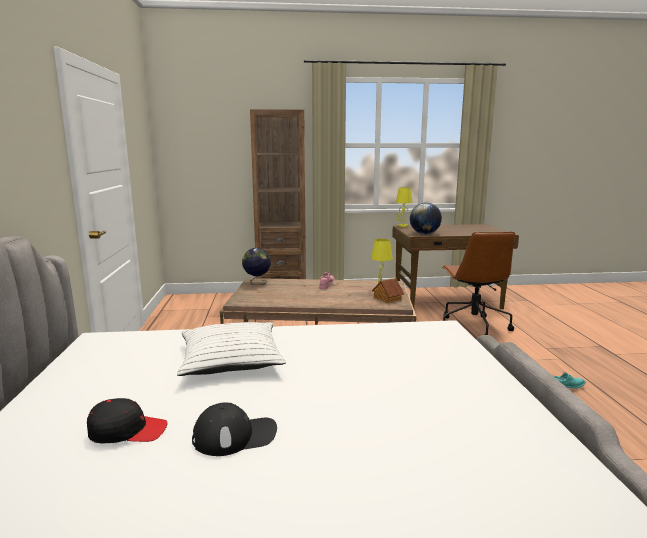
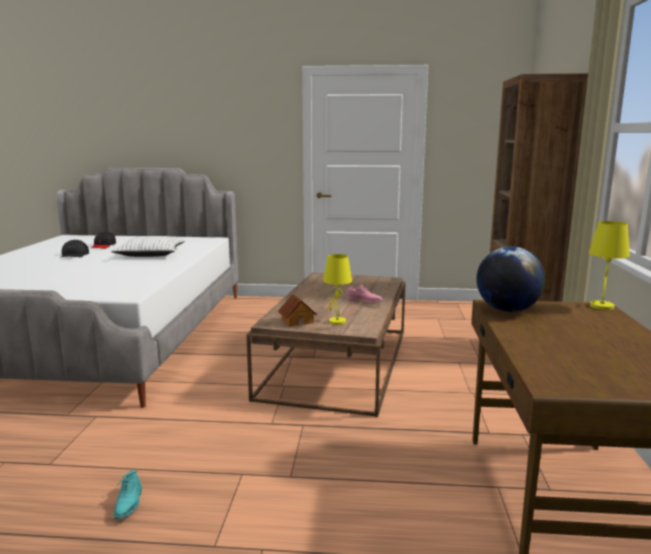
camera: 100 degrees right, 0 degrees up
(257, 283) = (379, 280): globe -> none
(473, 327) = (389, 490): brown office chair -> none

